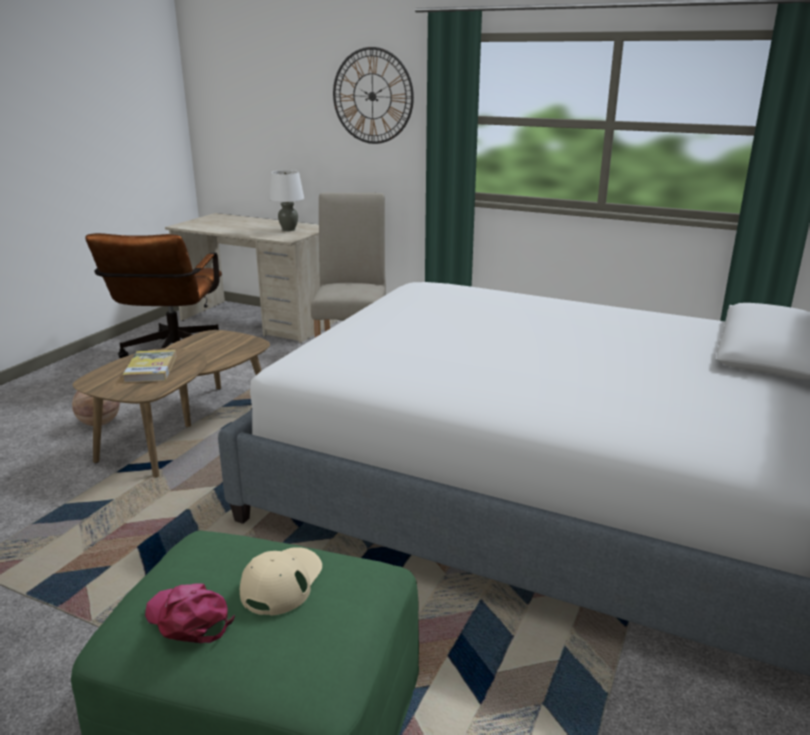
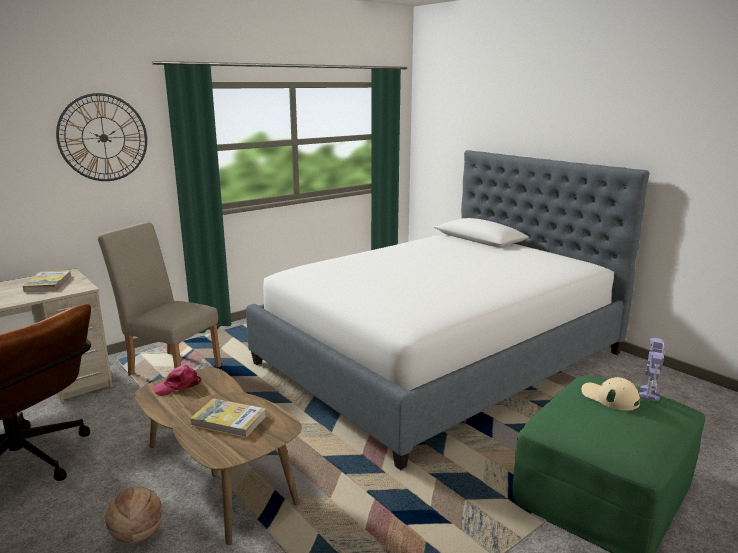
camera: 65 degrees left, 5 degrees down
(189, 619) = (640, 427): pink cap -> pink cap (178, 386)
(288, 229) = (48, 283): white table lamp -> book
(321, 630) = (649, 394): none -> toy robot

